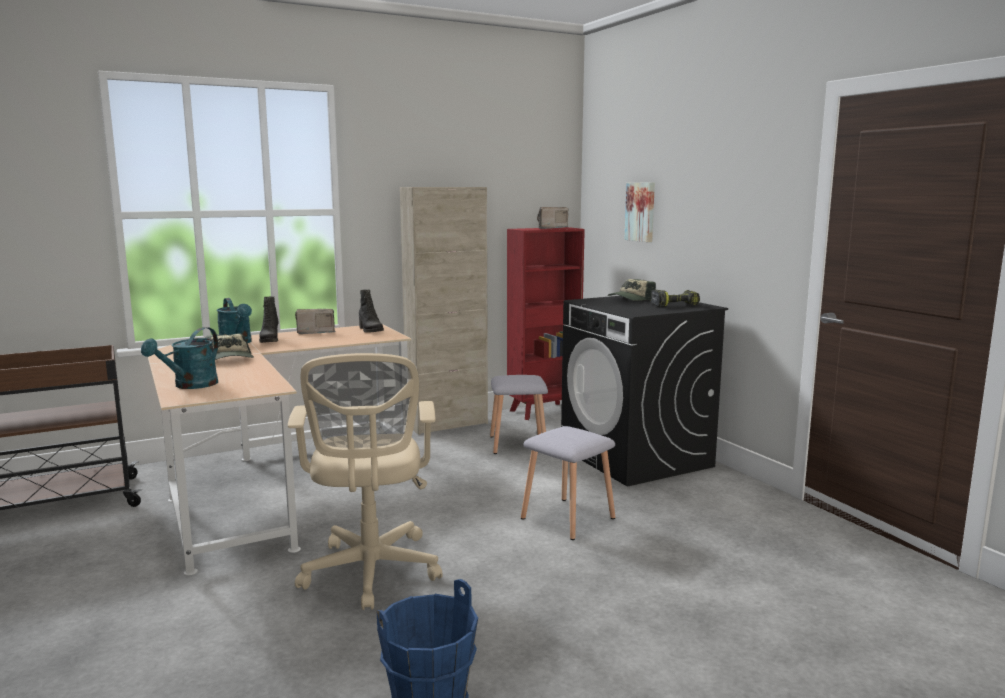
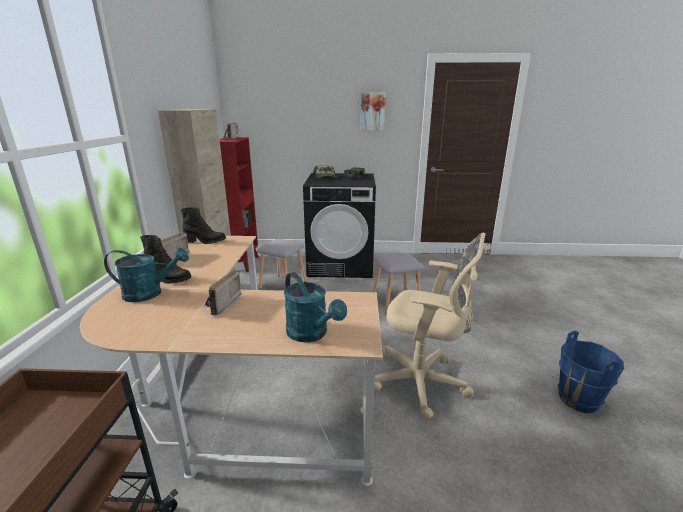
camera: 60 degrees left, 10 degrees up
(229, 359) = (220, 305): cap -> radio
(641, 212) = (291, 123): picture -> picture (372, 111)

